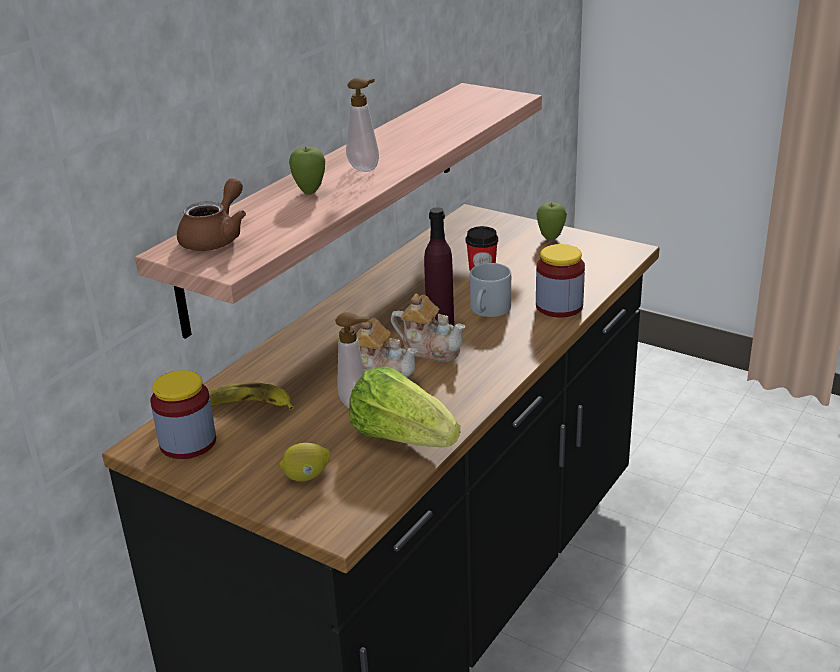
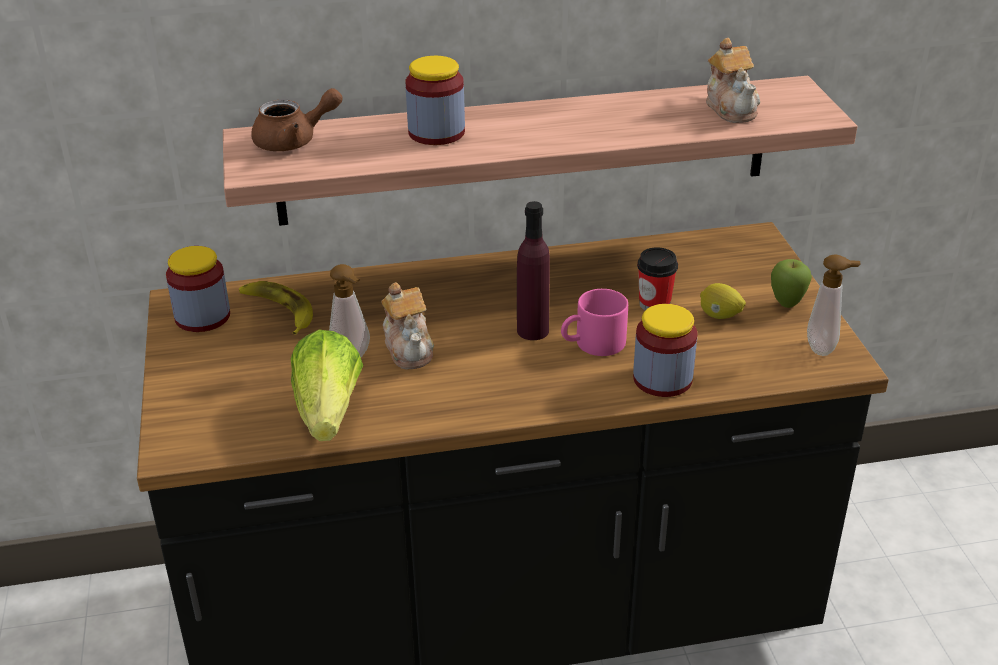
camera: 45 degrees right, 5 degrees up
(306, 476) = (220, 396): lemon -> lemon (719, 316)
(310, 192) = (436, 132): apple -> jar
(366, 168) = (525, 130): soap dispenser -> soap dispenser (824, 348)
(430, 349) = (482, 349): teapot -> teapot (731, 108)
(489, 311) = (593, 344): grey mug -> pink mug

